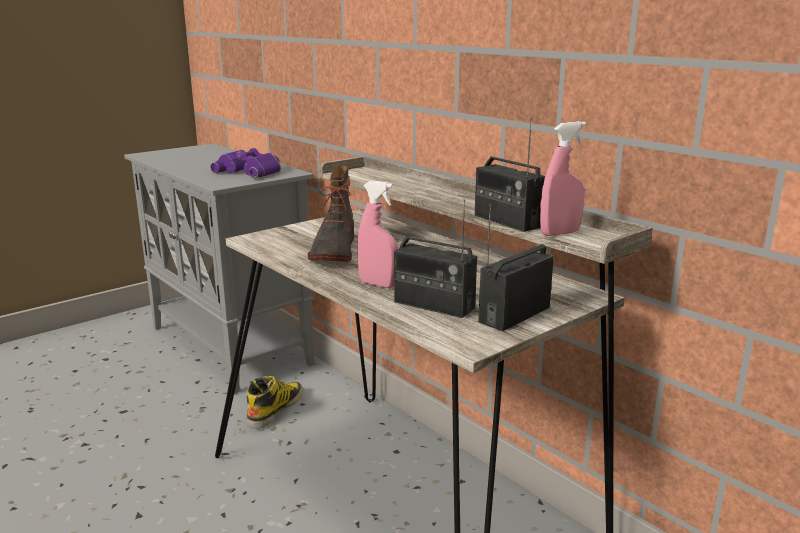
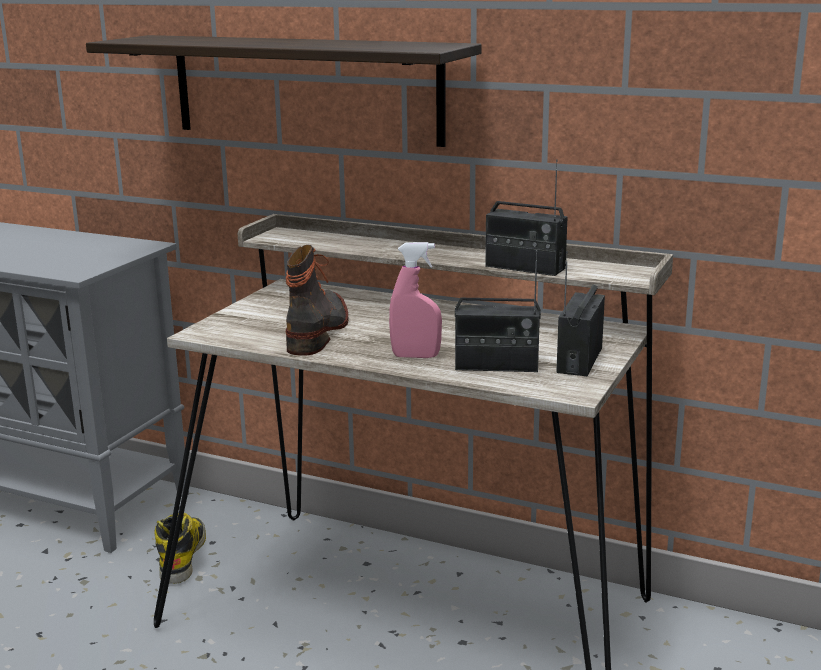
camera: 25 degrees left, 0 degrees up
(251, 171) = (88, 250): purple binoculars -> none
(333, 251) = (318, 331): boot -> boot turned 150 degrees counterclockwise
(392, 54) = (305, 88): none -> shelf
(560, 233) = (588, 272): pink spray bottle -> none

